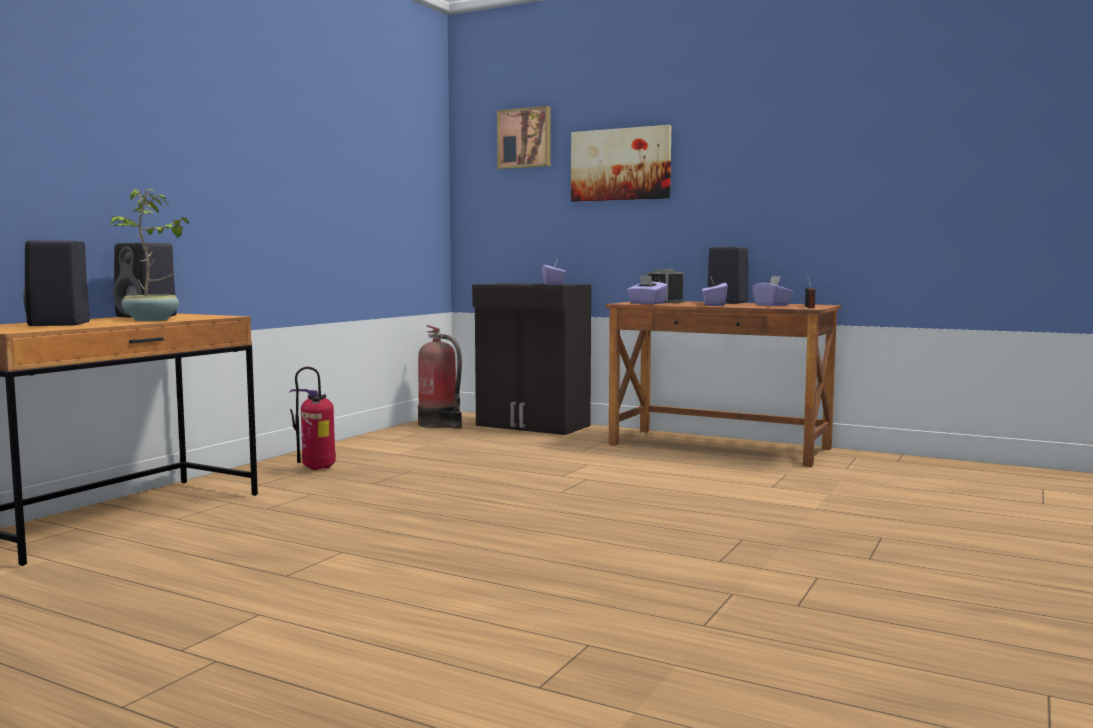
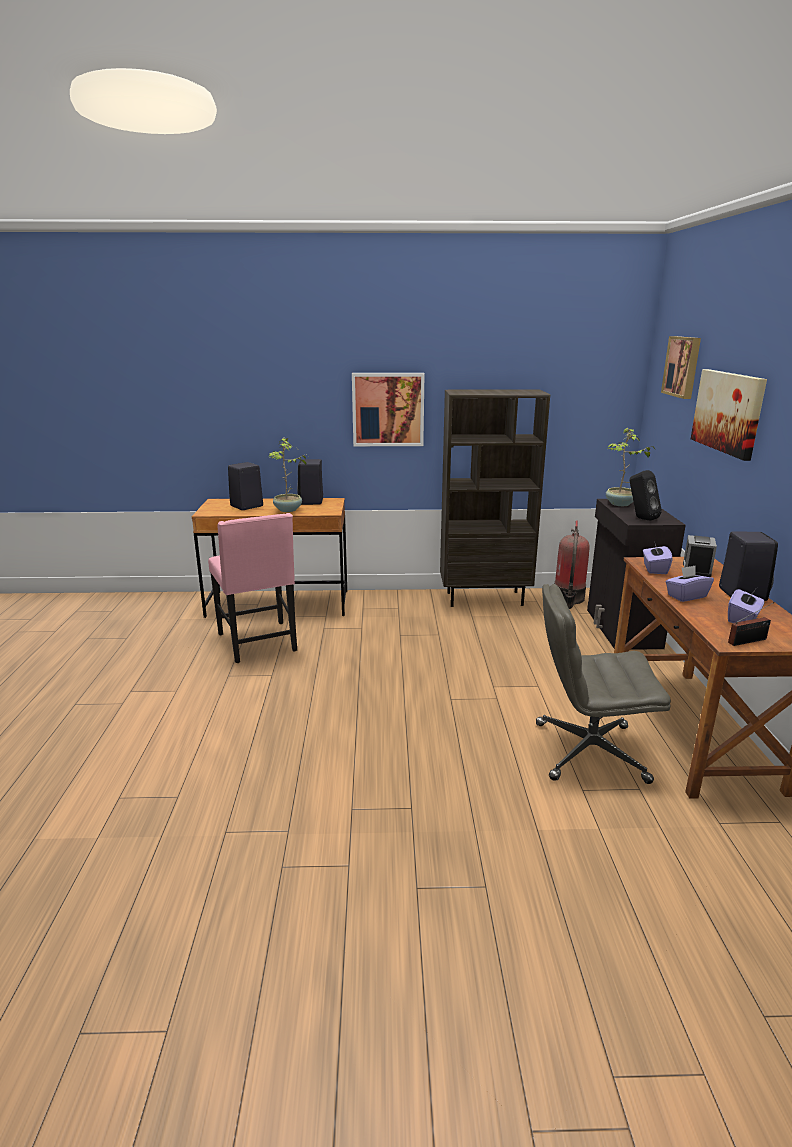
camera: 60 degrees right, 15 degrees up
(222, 545) = (259, 643): none -> pink chair
(224, 172) = (388, 409): none -> picture
(317, 469) = (409, 609): fire extinguisher -> none
(368, 443) = (485, 598): none -> brown bookcase
(504, 284) = (620, 504): none -> potted plant
(553, 284) = (640, 518): purple tissue box -> black speaker
(719, 474) = (588, 752): none -> grey office chair

